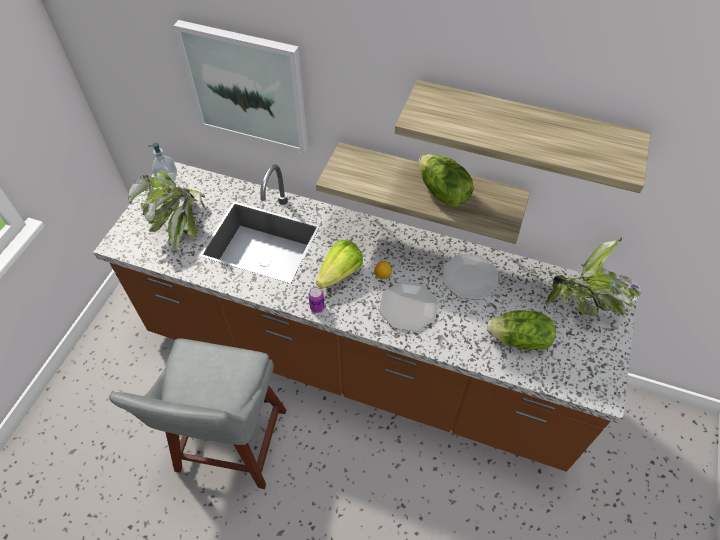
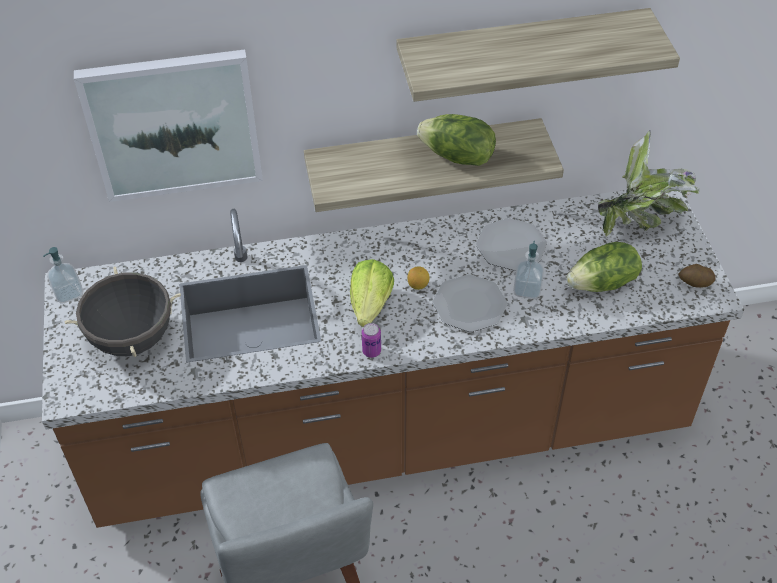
camera: 30 degrees left, 5 degrees down
(180, 224) = (133, 338): potted plant -> black cooking pot
(458, 316) = (527, 289): none -> soap dispenser
(595, 376) = (694, 283): none -> potato

